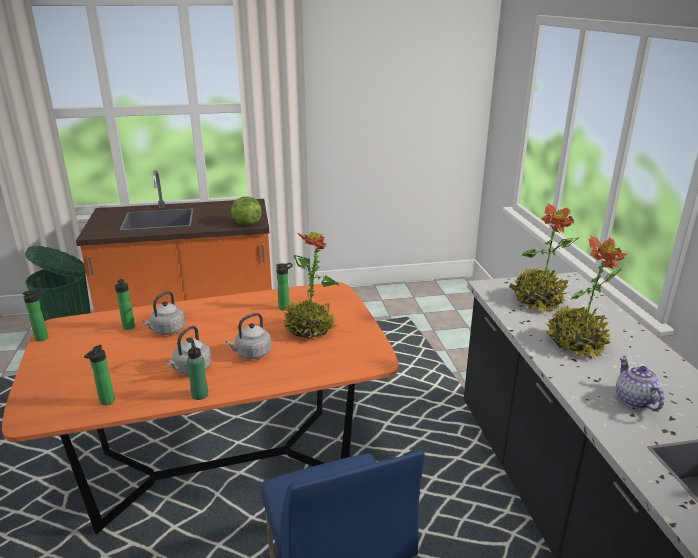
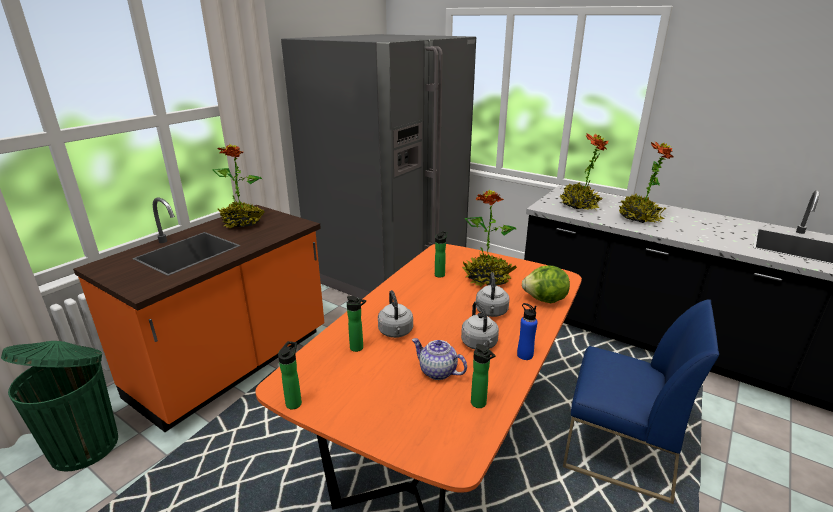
camera: 45 degrees left, 0 degrees up
(200, 395) = (524, 355): green bottle -> blue bottle
(224, 210) = (243, 223): none -> potted plant
(246, 223) = (291, 226): lettuce -> lettuce (545, 300)
(410, 310) = (389, 269): none -> grey fridge
(634, 400) = (709, 232): teapot -> teapot (437, 372)

